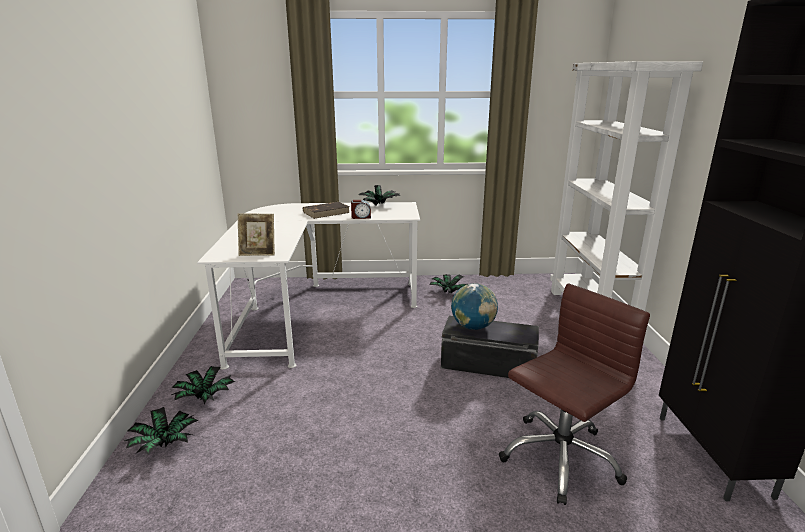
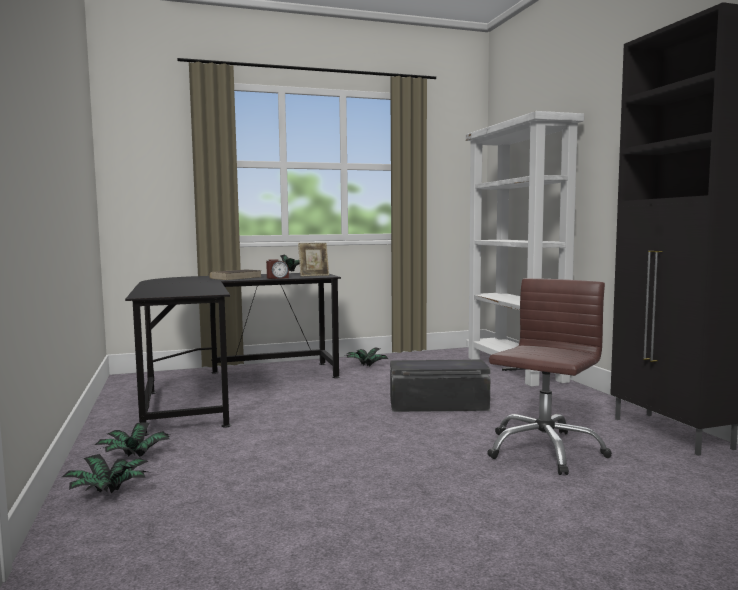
camera: 15 degrees left, 15 degrees down
(258, 253) = (190, 293): picture frame -> picture frame (314, 275)
(315, 311) = (226, 388): white desk -> black desk
(473, 327) = (420, 364): globe -> none

